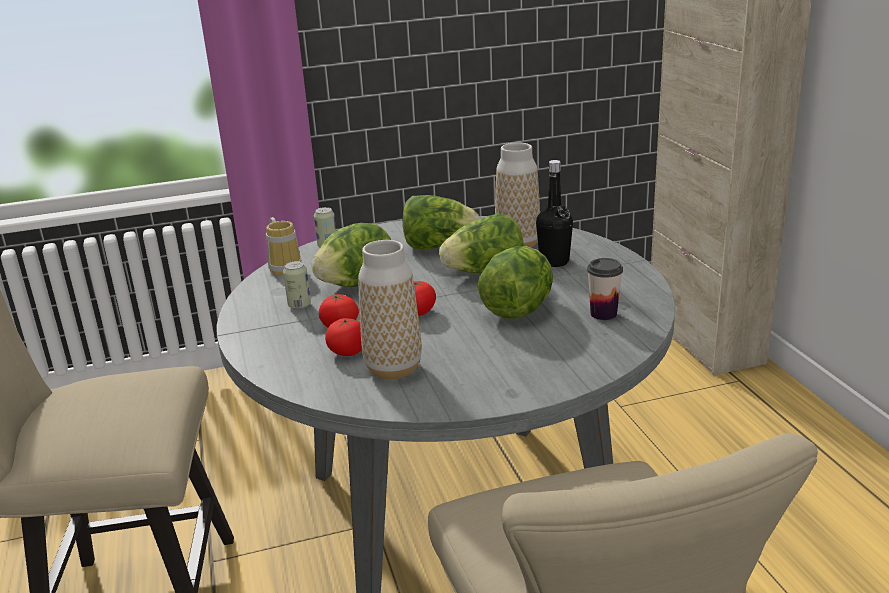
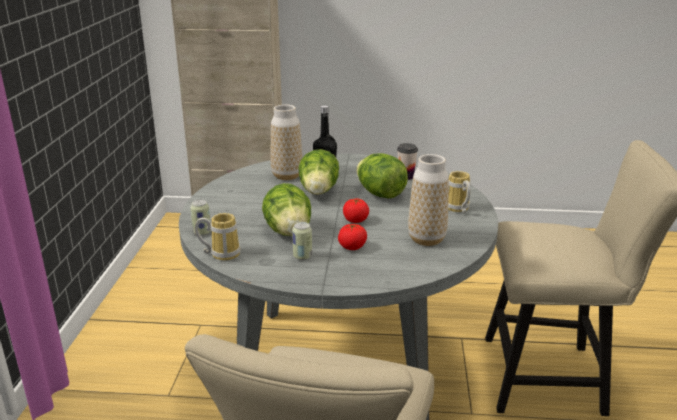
camera: 70 degrees left, 0 degrees up
(348, 352) = (393, 249): tomato -> none
(439, 246) = (257, 197): lettuce -> none
(517, 373) = (457, 209): none -> mug

